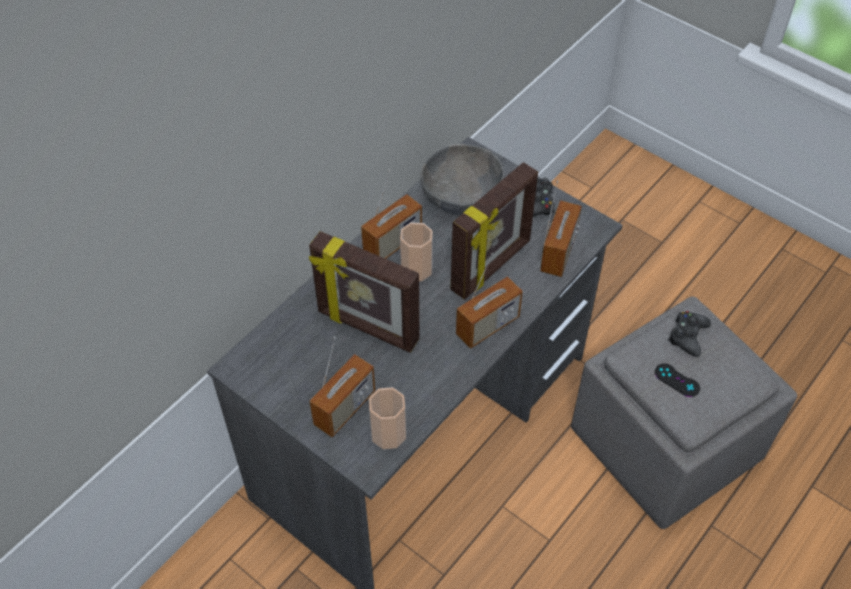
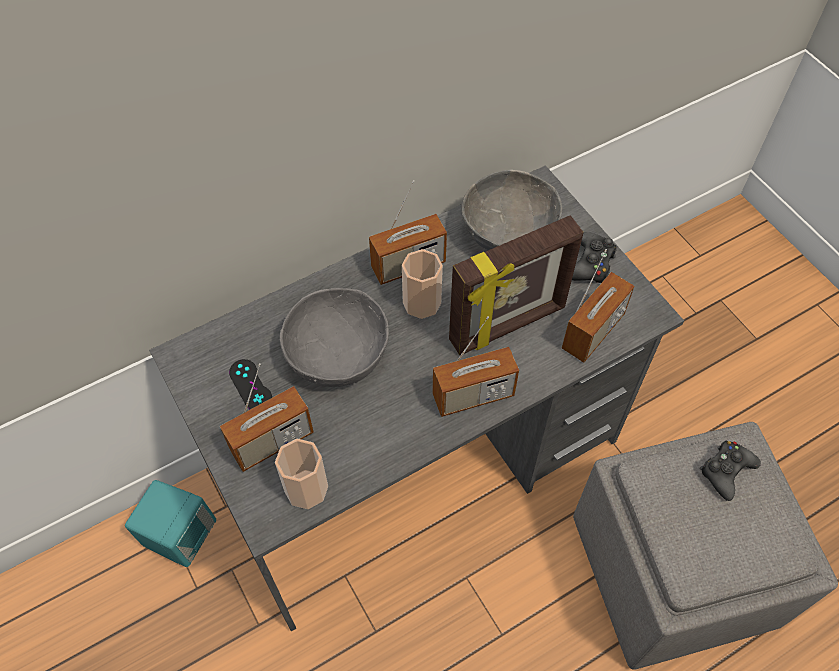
camera: 20 degrees right, 5 degrees up
(238, 556) = (180, 536): none -> turquoise speaker
(367, 327) = (338, 354): picture frame -> grey bowl
(677, 380) = (692, 521): black game controller -> black game controller (250, 385)

